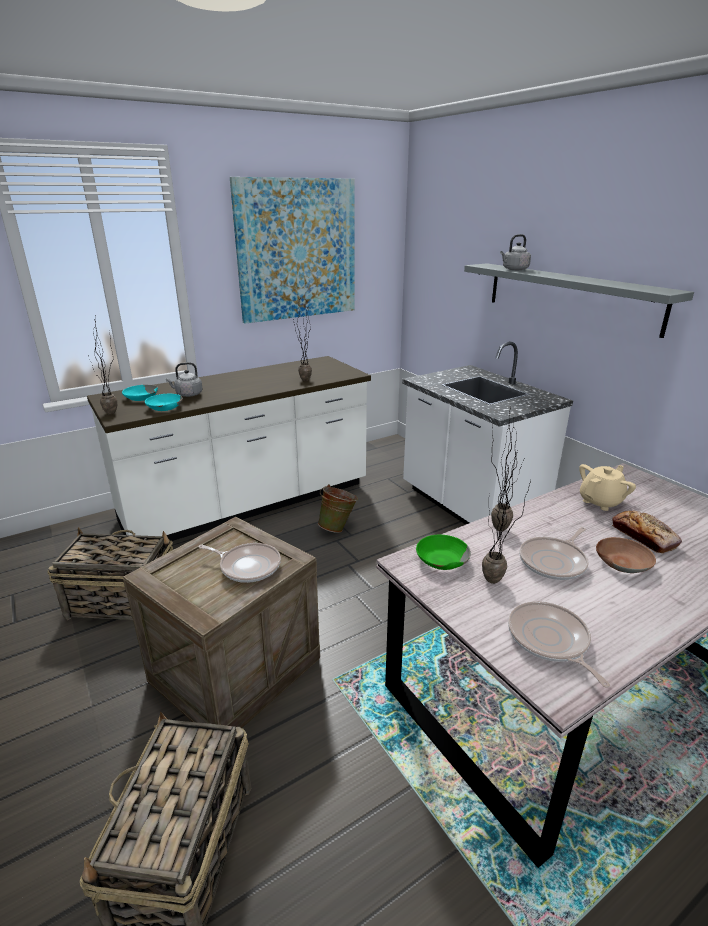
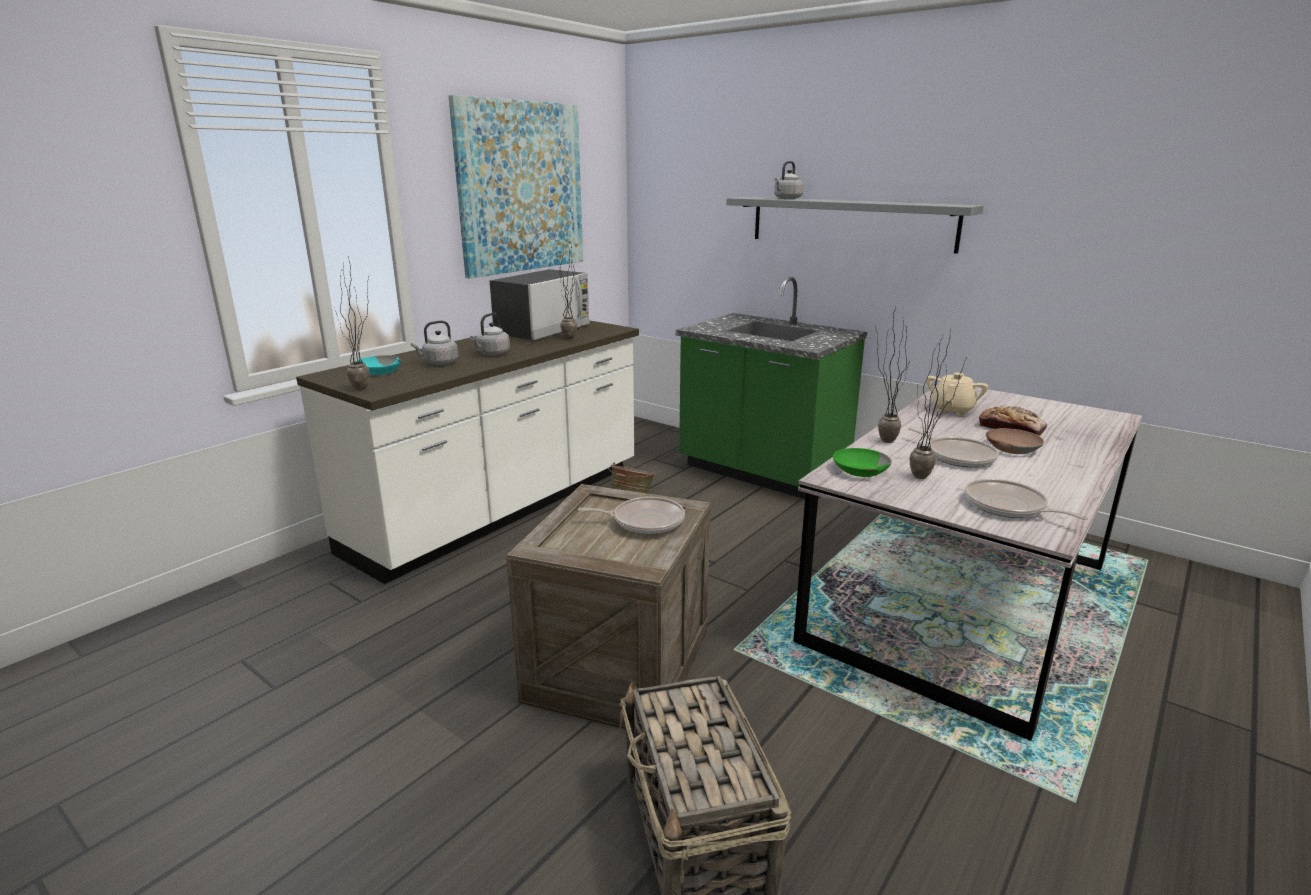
camera: 20 degrees left, 5 degrees down
(122, 601) = (415, 635): basket -> none
(164, 407) = (425, 377): turquoise bowl -> none
(233, 389) = (492, 354): none -> grey kettle
(295, 369) = (543, 330): none -> microwave
(470, 507) = (762, 472): white counter -> green counter
(554, 561) = (957, 456): frying pan -> frying pan turned 60 degrees counterclockwise

